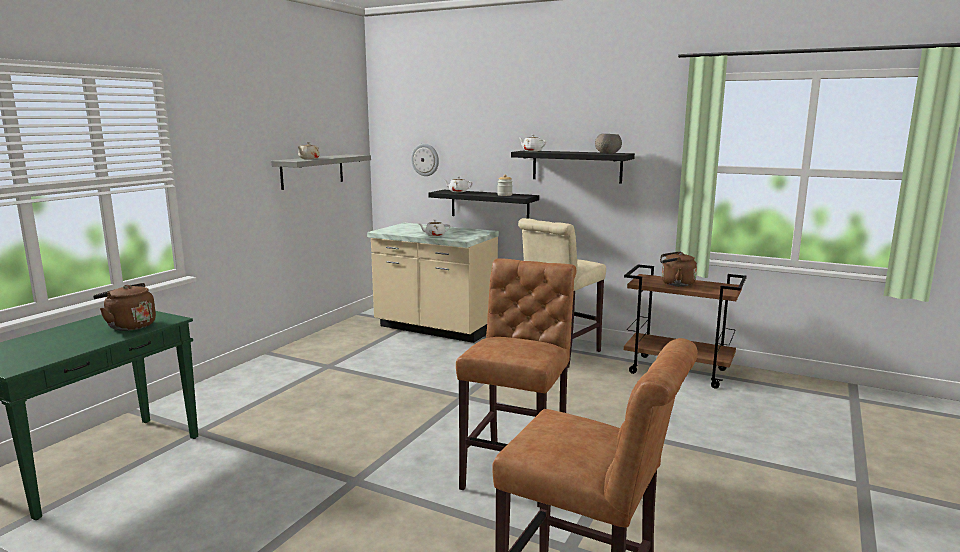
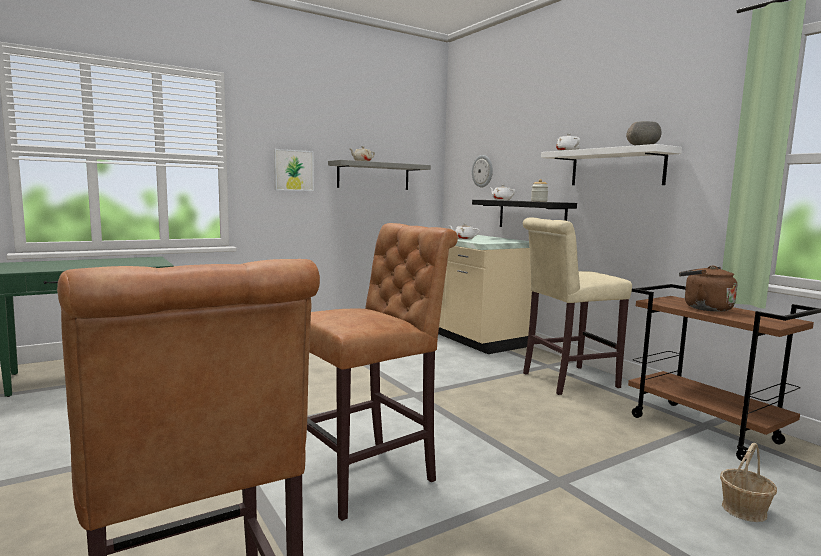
camera: 30 degrees right, 5 degrees down
(129, 326) = (126, 263): brown kettle -> none
(240, 176) = (294, 170): none -> picture
(576, 166) = (616, 168): black shelf -> white shelf
(741, 420) = (744, 510): none -> basket

